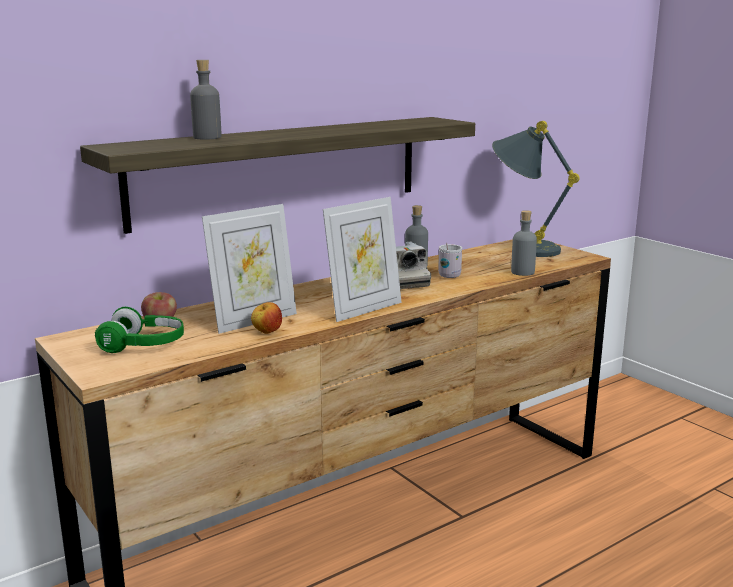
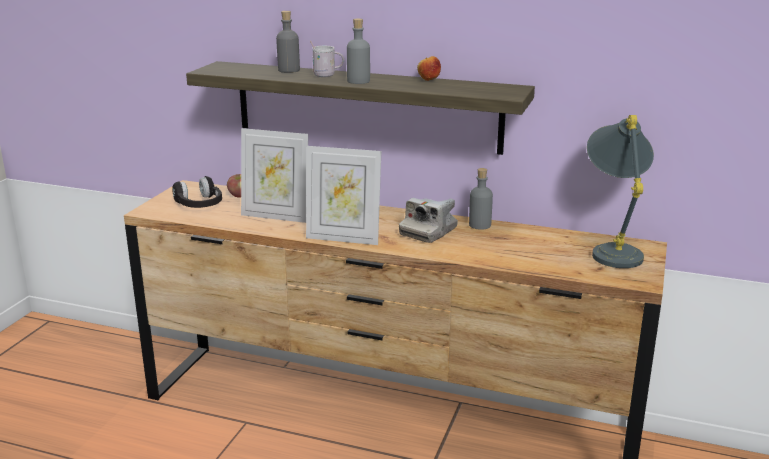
camera: 55 degrees right, 5 degrees up
(144, 345) = (199, 205): green headphones -> black headphones
(267, 332) = (259, 226): apple -> apple (428, 80)
(450, 275) = (476, 243): white mug -> white mug (327, 75)
(522, 272) = (534, 266): grey bottle -> grey bottle (358, 81)

